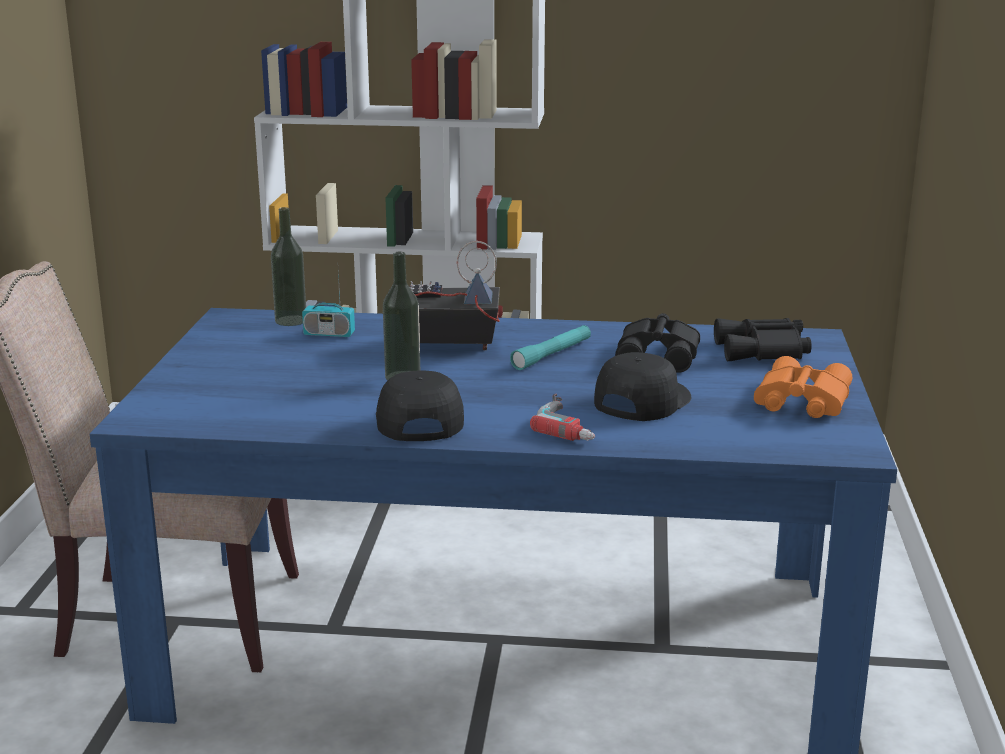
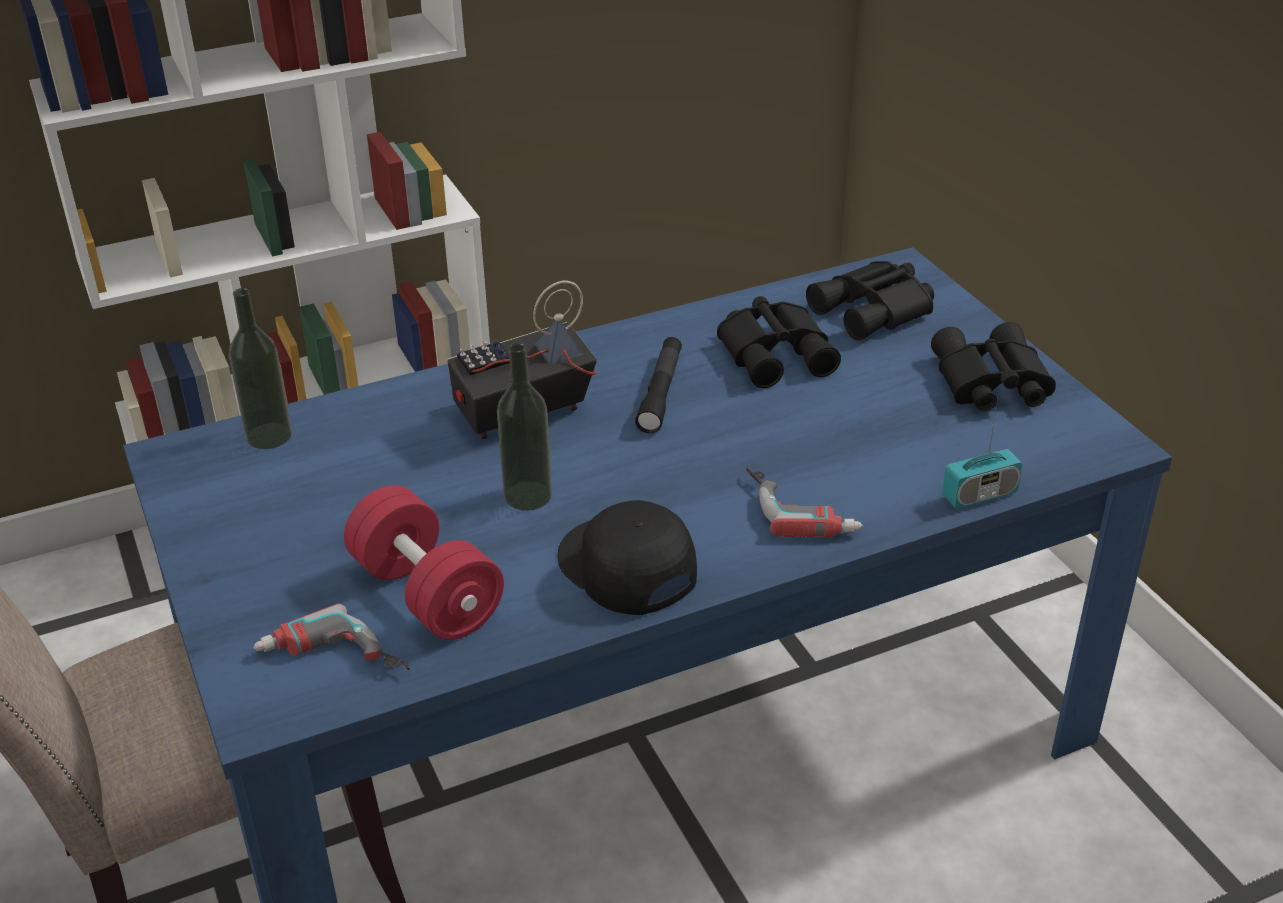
camera: 30 degrees left, 15 degrees up
(196, 412) = (331, 663): none -> power drill
(286, 400) = (427, 594): none -> red dumbbell
(329, 334) = (348, 445): radio -> radio (979, 495)
(552, 355) = (661, 393): turquoise flashlight -> black flashlight
(641, 400) = (833, 439): black cap -> none
(799, 402) = (989, 383): orange binoculars -> black binoculars

